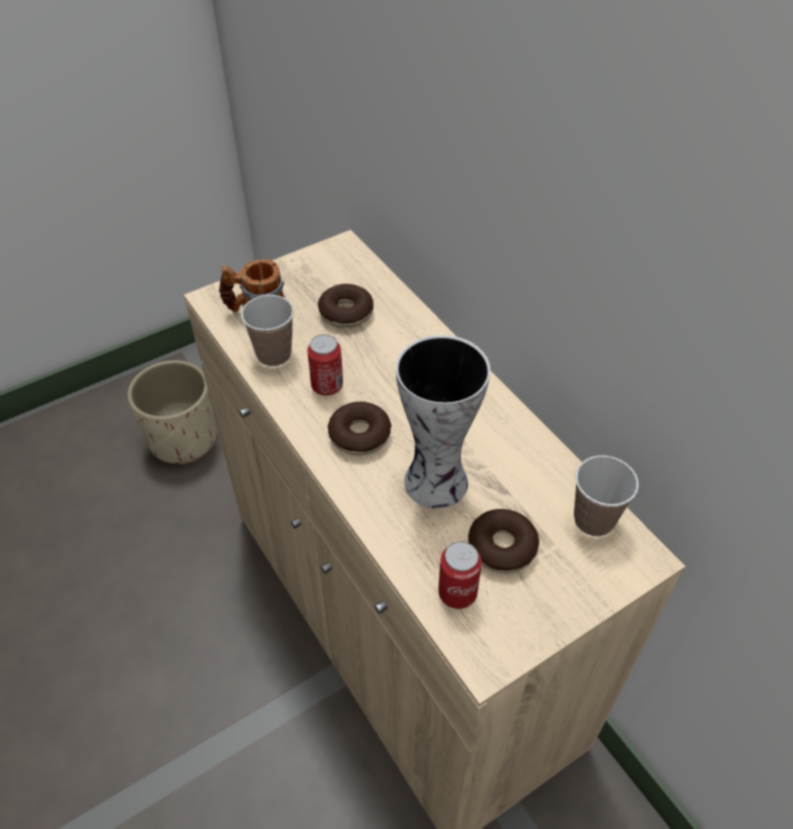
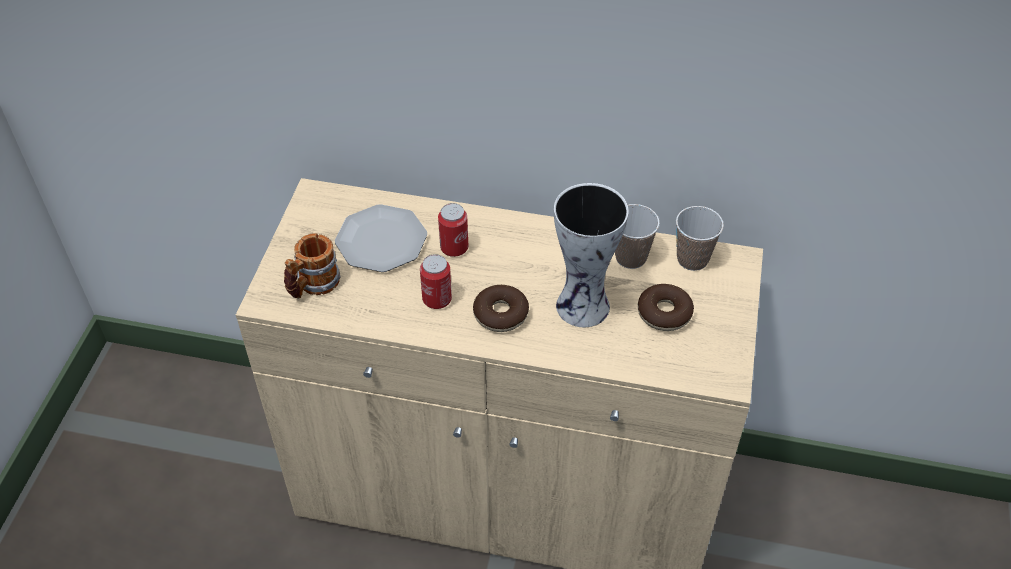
camera: 45 degrees left, 0 degrees up
(184, 439) = (163, 499): beige planter -> none
(274, 354) = (370, 306): cup -> cup (631, 257)
(346, 312) = (382, 241): donut -> plate
(457, 593) = (672, 358): can -> can (454, 248)

